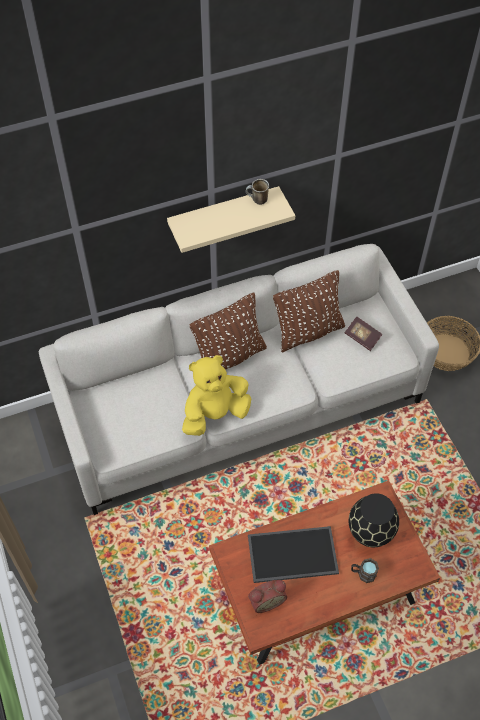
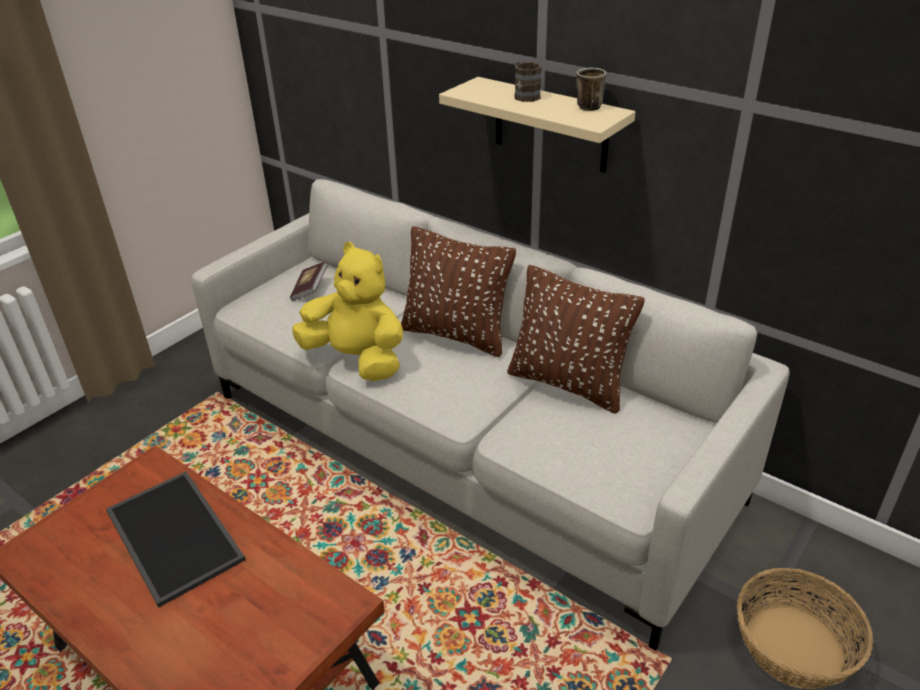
camera: 60 degrees right, 20 degrees down
(266, 600) = (80, 538): alarm clock -> none
(362, 338) = (617, 439): book -> book (310, 289)
(363, 573) = (171, 641): brown mug -> brown mug (524, 95)
(369, 532) = (260, 616): black vase -> none

